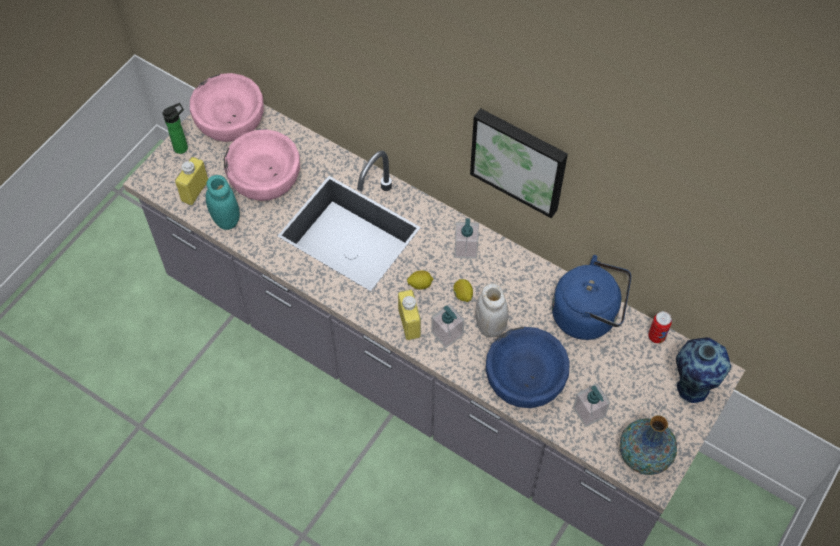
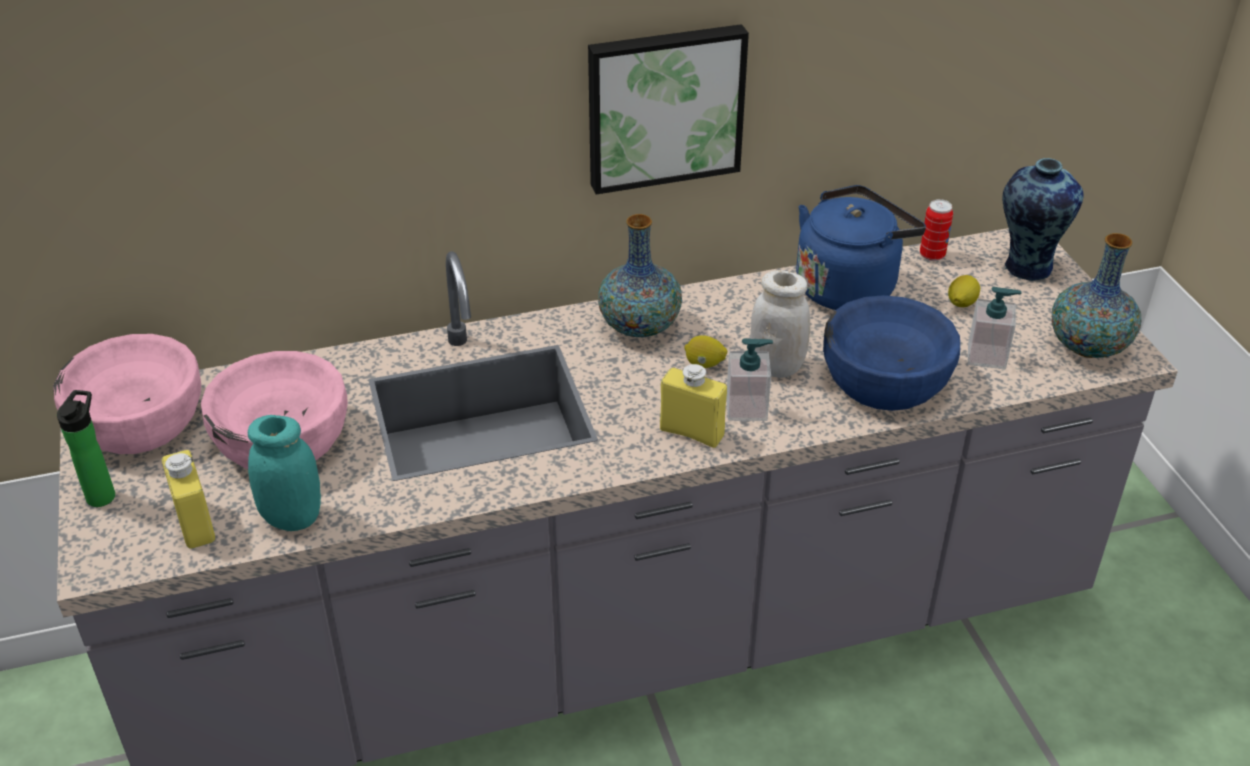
camera: 50 degrees left, 20 degrees down
(420, 284) = (643, 391): lemon -> lemon (961, 304)
(466, 249) = (639, 326): soap dispenser -> vase

